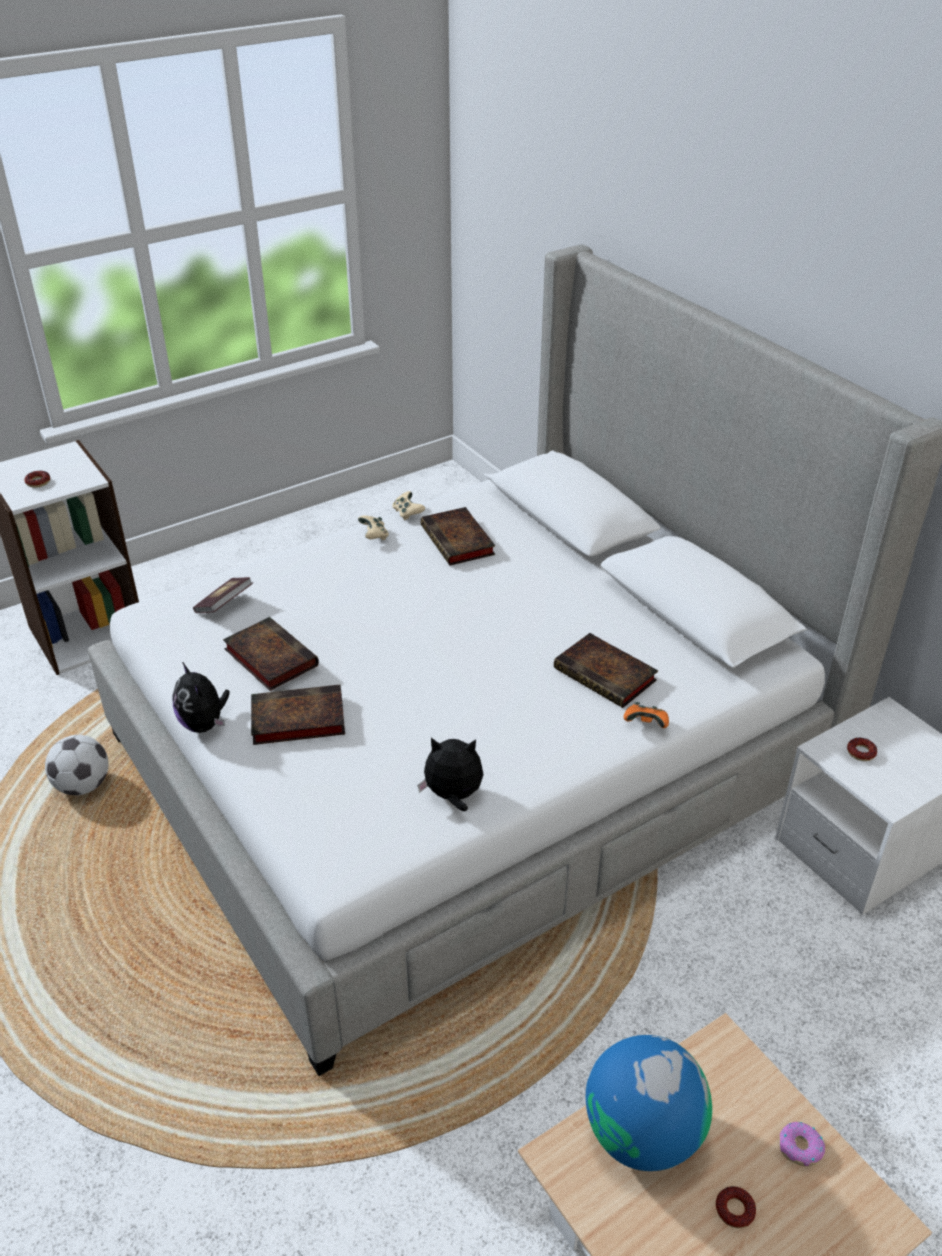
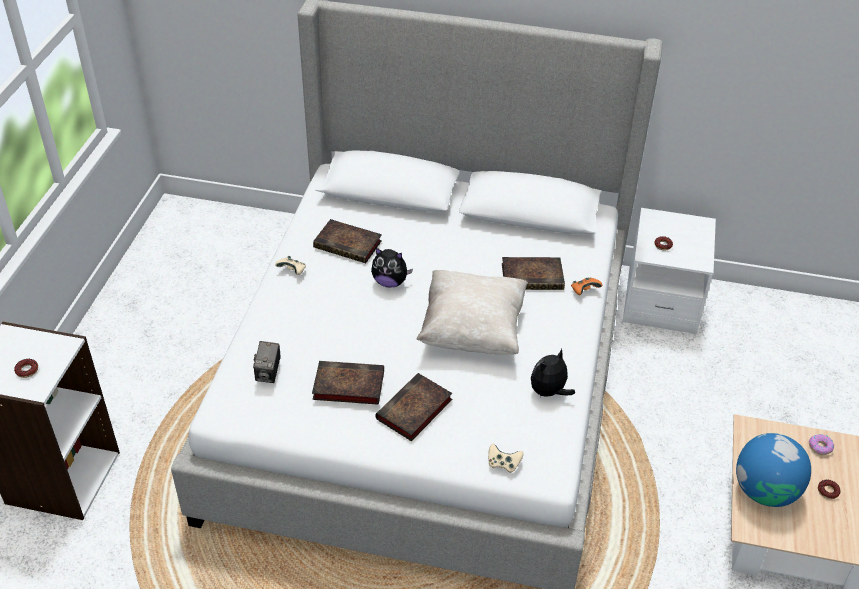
camera: 45 degrees left, 5 degrees up
(83, 785) = (214, 571): football -> none
(204, 724) = (364, 450): plush toy -> plush toy (390, 282)
(224, 605) = (268, 373): book -> camera
(407, 513) = (291, 244): beige game controller -> beige game controller (503, 464)
(462, 686) = (472, 331): none -> beige pillow

